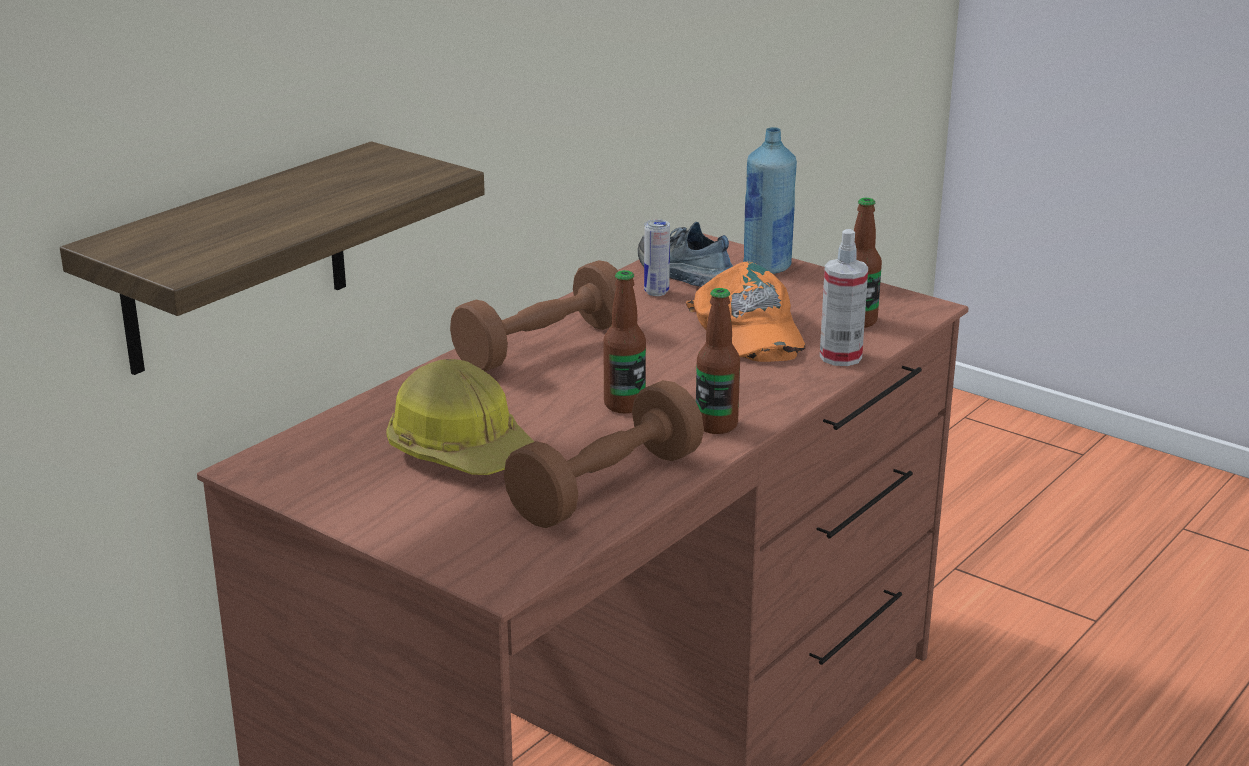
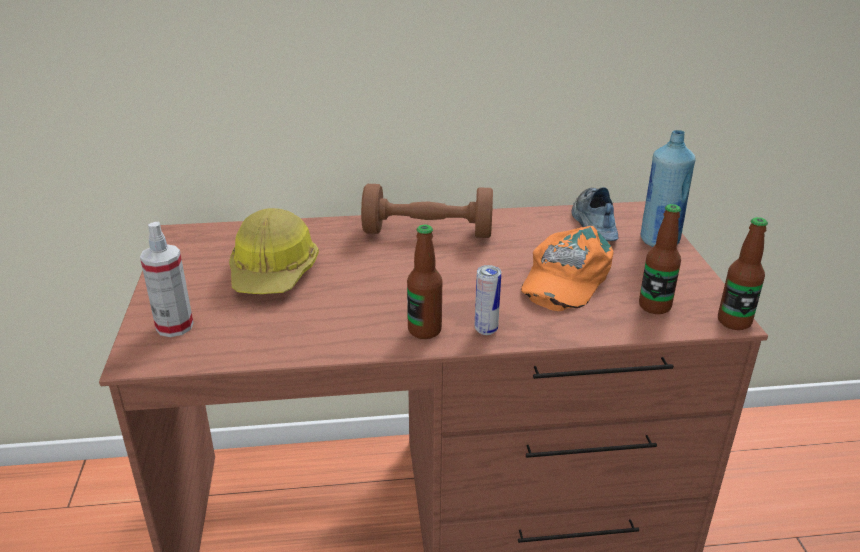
camera: 45 degrees right, 5 degrees up
(235, 259) = (201, 105): shelf -> none
(606, 487) = (292, 335): brown dumbbell -> none
(624, 405) = (400, 289): bottle -> bottle (734, 322)
(656, 292) = (554, 228): can -> can (486, 330)
(840, 357) = (593, 326): spray bottle -> spray bottle (174, 326)

